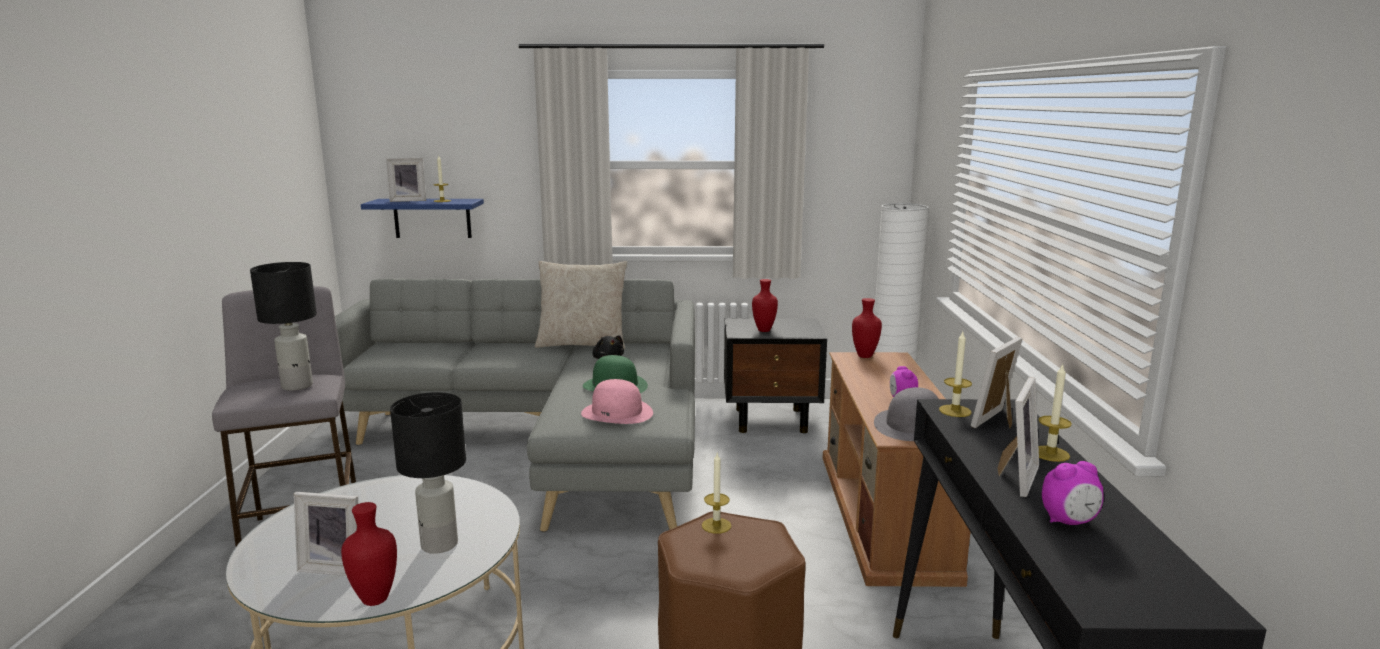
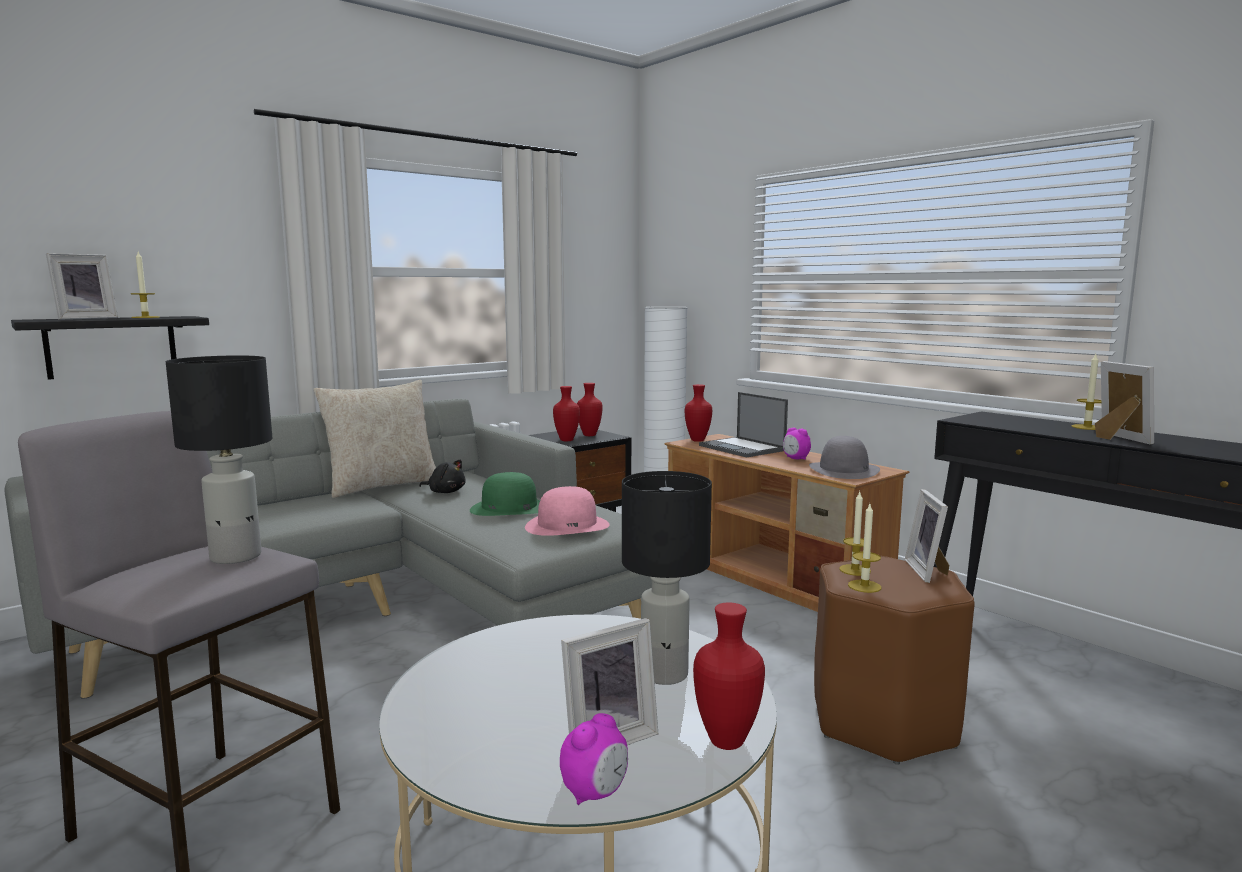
camera: 40 degrees left, 5 degrees down
(432, 218) = (112, 346): blue shelf -> black shelf
(796, 328) = (589, 435): none -> red vase
(883, 375) = (743, 448): none -> laptop
(955, 411) = (977, 421): candle -> candle (864, 586)
(999, 421) = (1013, 420): picture frame -> picture frame (928, 571)
(1069, 521) = (1203, 447): alarm clock -> alarm clock (595, 793)

